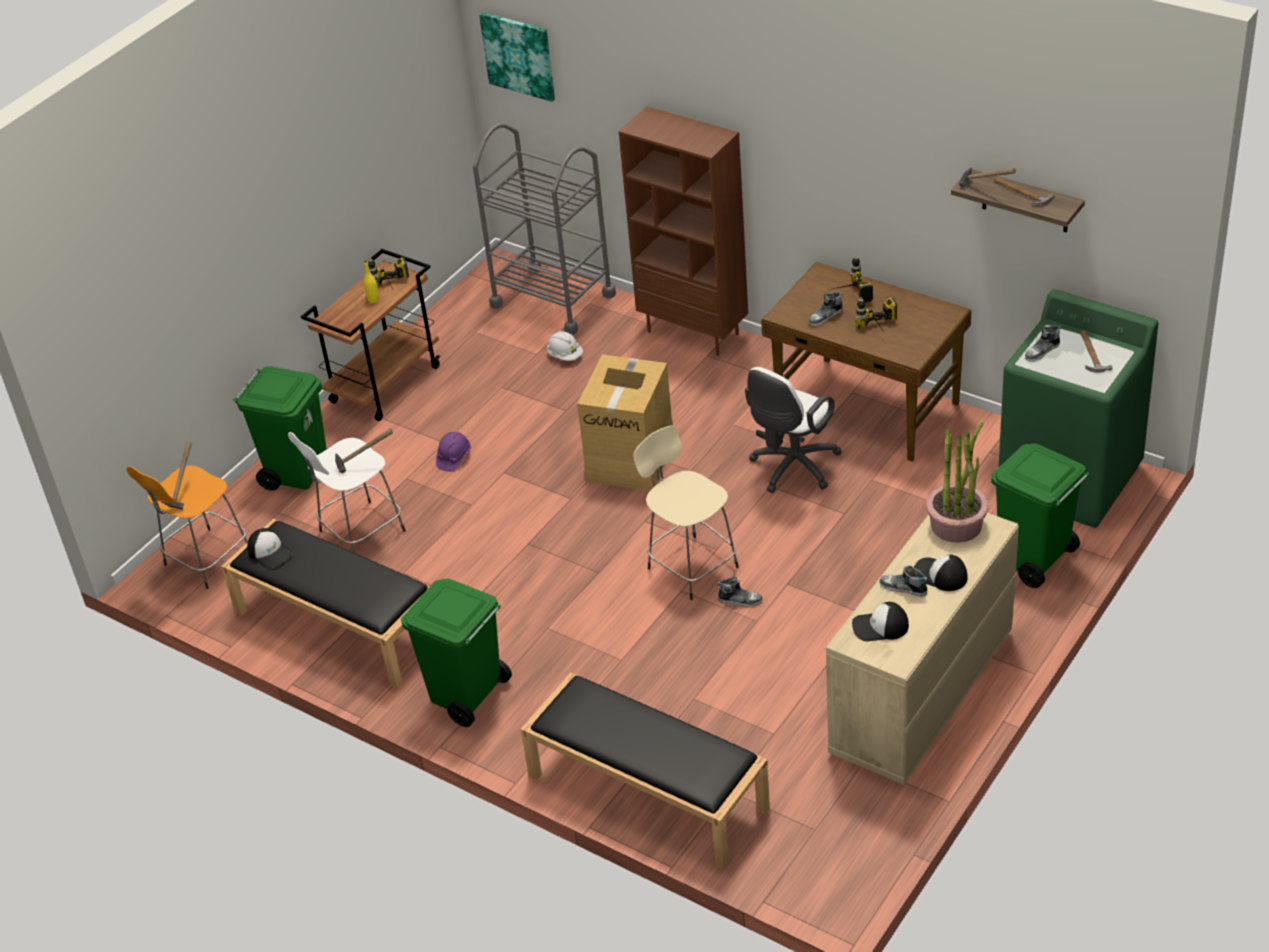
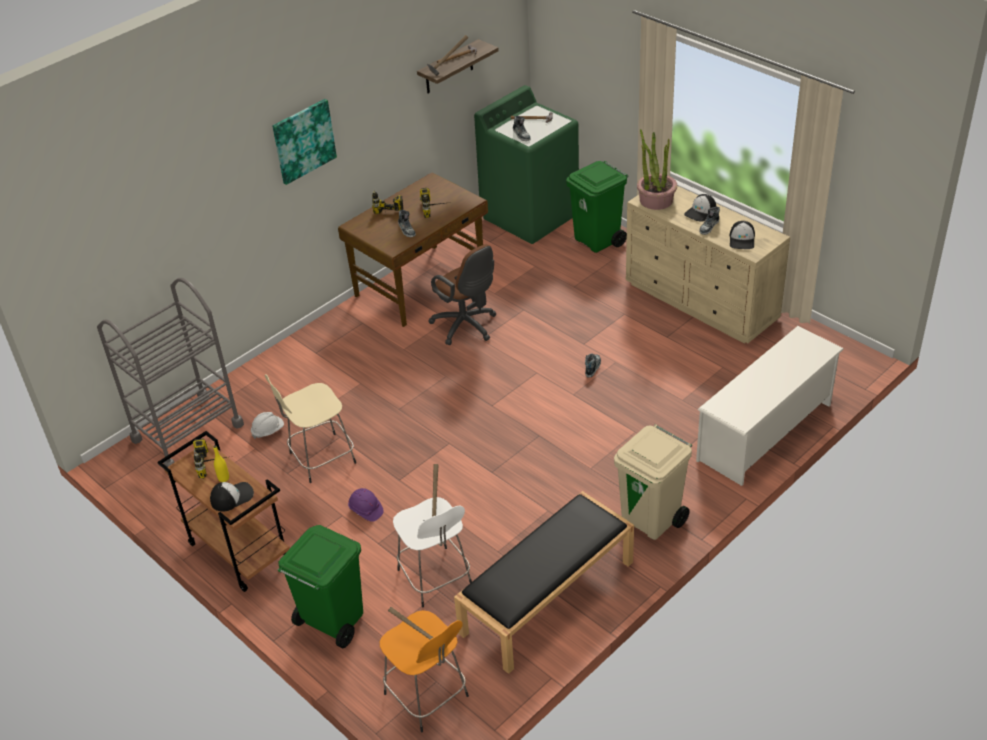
camera: 80 degrees left, 0 degrees up
(270, 552) = (508, 593): cap -> cap (232, 497)
(467, 696) = (651, 520): green trash can -> beige trash can
(519, 55) = (76, 259): picture -> picture (303, 141)
(631, 458) = (417, 405): cardboard box -> none
(645, 792) = (765, 432): black bench -> white shoe rack
(690, 566) = (549, 387): beige stool -> beige stool (320, 459)
(694, 332) = (283, 356): brown bookcase -> none
(792, 469) = (467, 327): white office chair -> brown office chair

